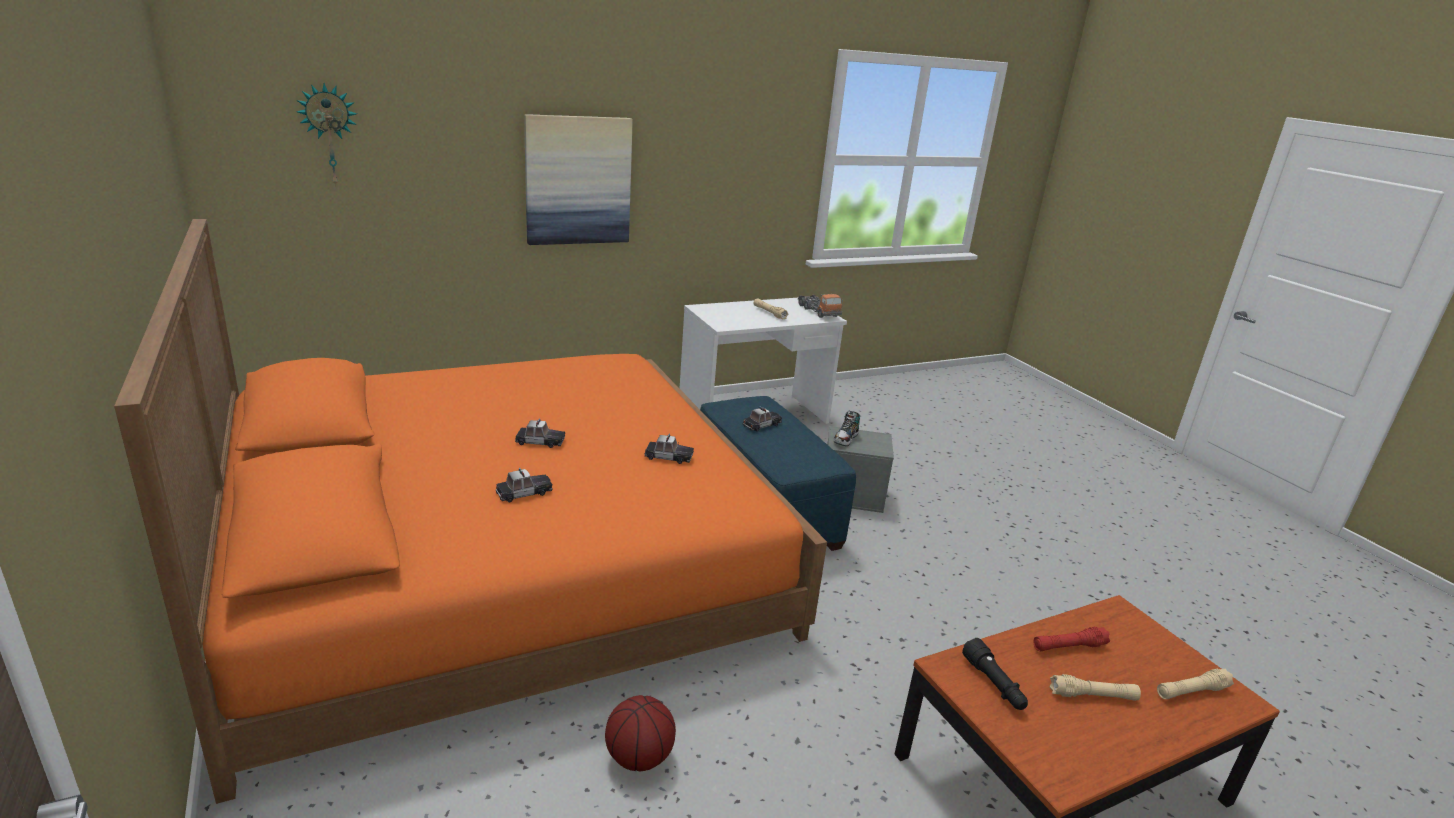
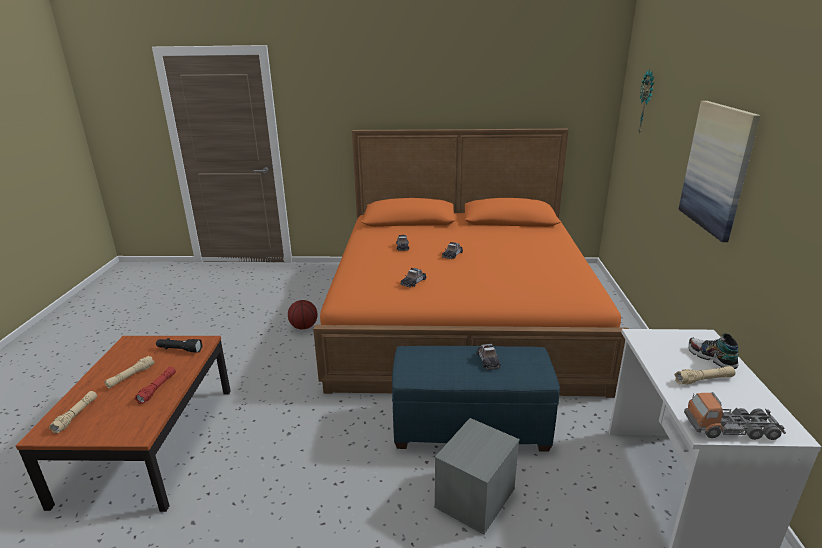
camera: 120 degrees right, 0 degrees up
(846, 439) = (485, 438): shoe -> shoe (711, 358)

